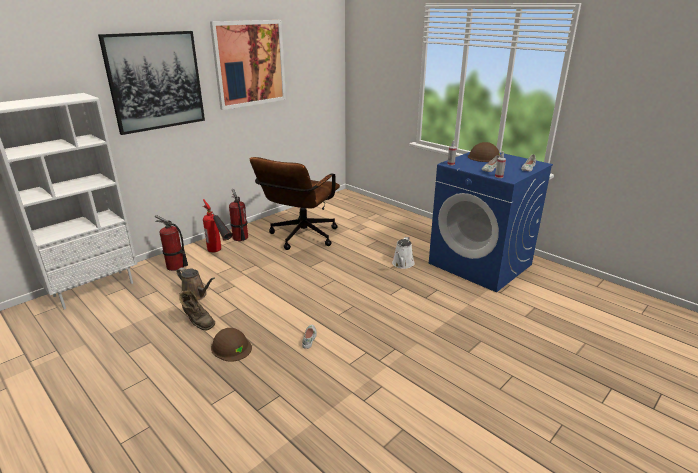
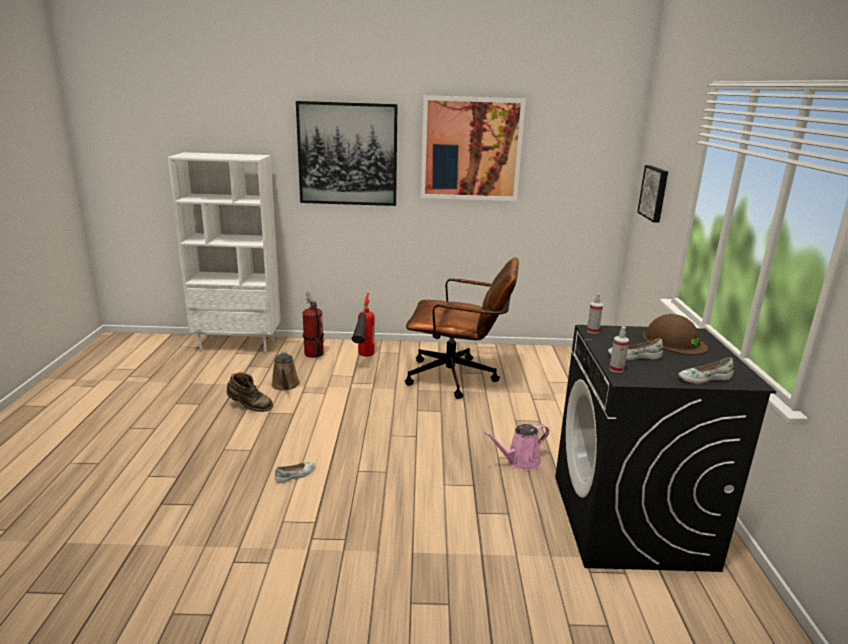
camera: 45 degrees right, 5 degrees down
(197, 322) = (249, 407): brown boot -> brown boot turned 75 degrees counterclockwise
(231, 347) = (234, 442): brown hard hat -> none
(240, 238) = (405, 353): fire extinguisher -> none
(300, 238) = (459, 378): brown office chair -> brown office chair turned 150 degrees counterclockwise
(375, 78) = (655, 193): none -> picture
(402, 264) = (520, 461): white watering can -> pink watering can
(480, 264) = (631, 521): blue washing machine -> black washing machine

